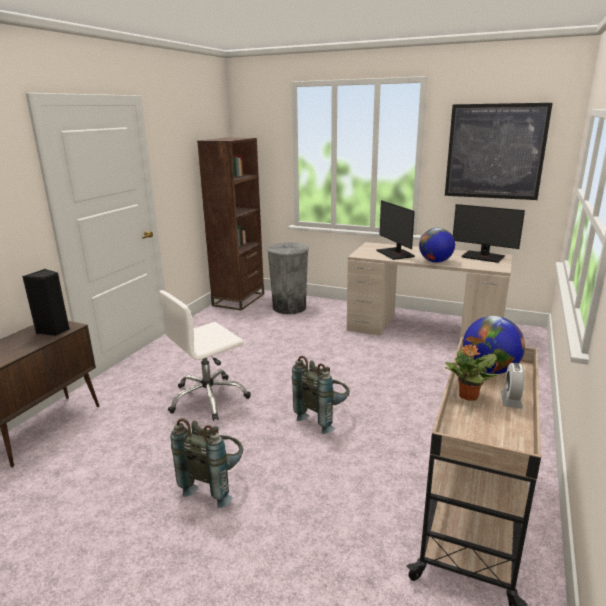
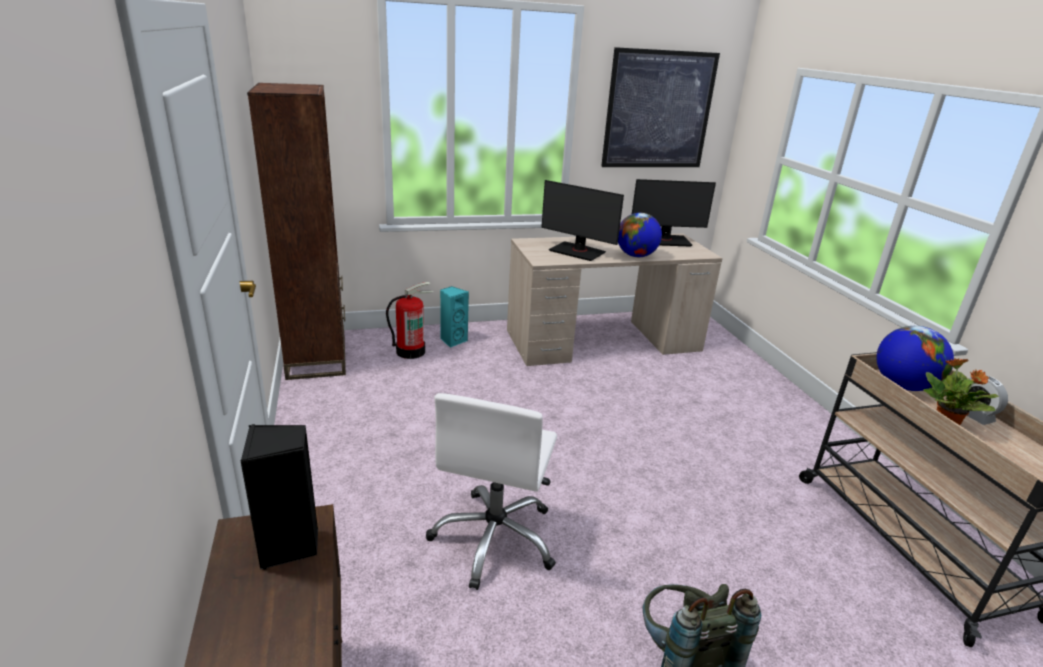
camera: 40 degrees left, 5 degrees up
(289, 307) = (410, 351): grey trash can -> fire extinguisher
(321, 307) = (453, 340): none -> turquoise speaker
(323, 417) = (660, 499): grey backpack -> none

